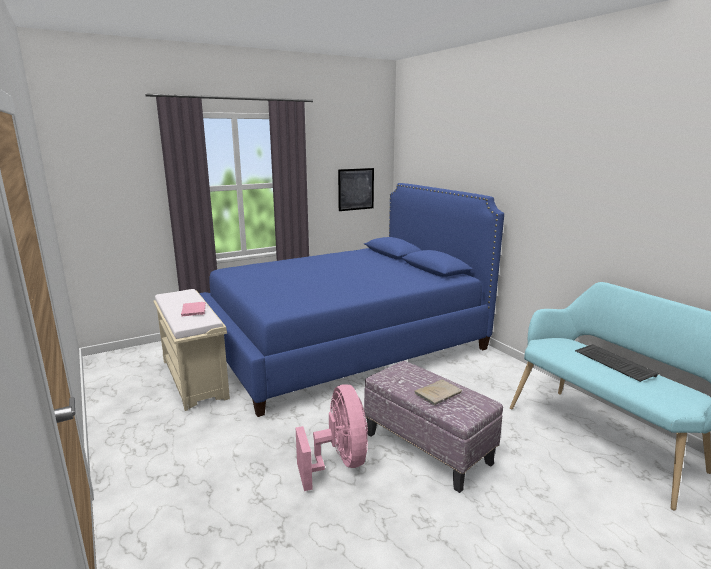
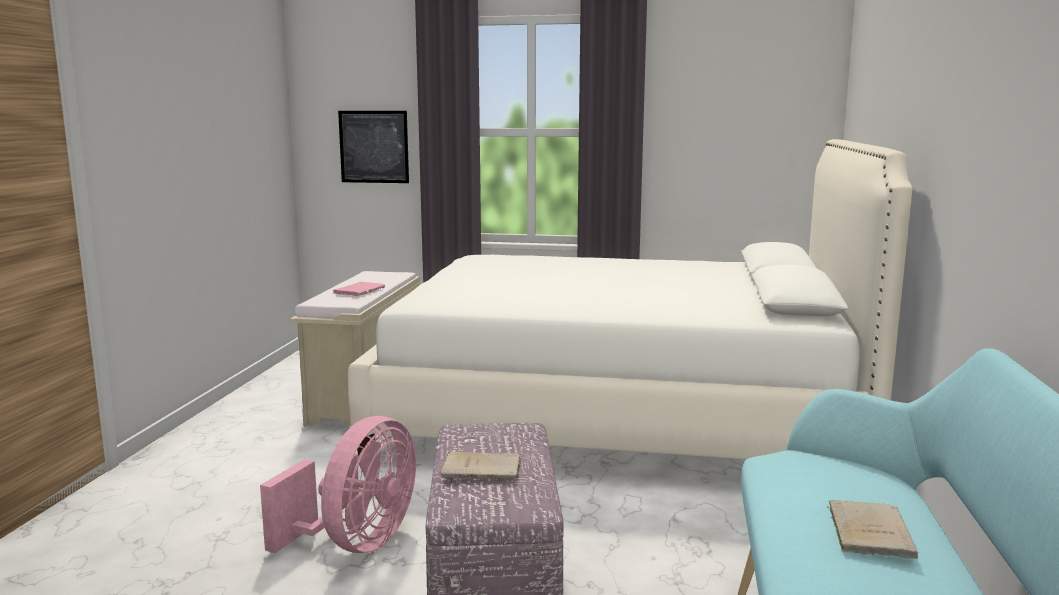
camera: 40 degrees right, 5 degrees down
(343, 343) = (618, 414): blue bed -> white bed
(356, 189) = (752, 150): picture -> picture (374, 147)
(612, 363) = (869, 531): keyboard -> beige book

